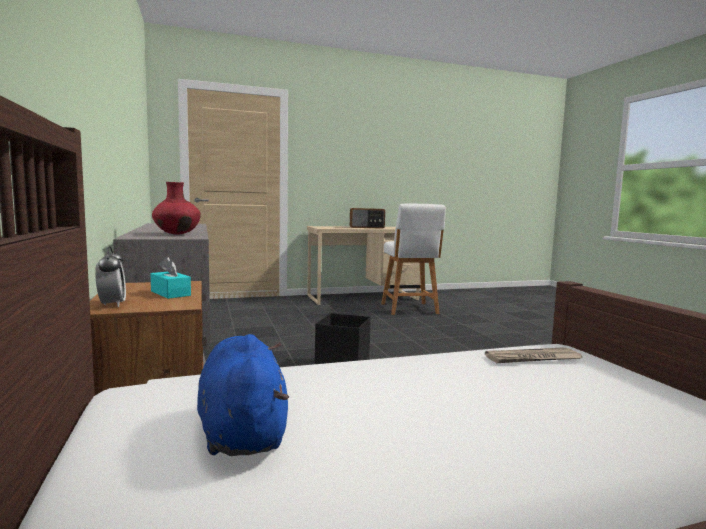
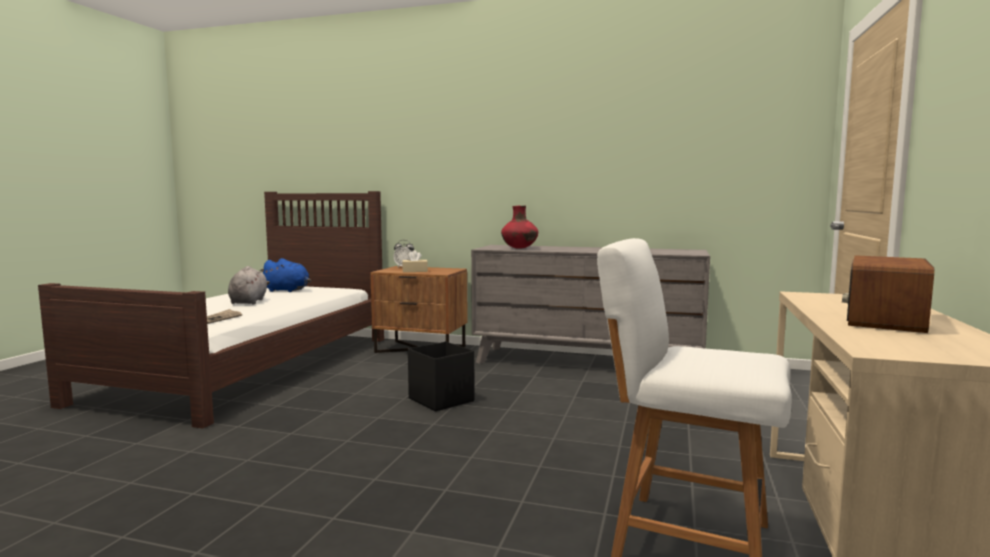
camera: 125 degrees right, 0 degrees up
(170, 293) = (415, 271): turquoise tissue box -> beige tissue box
(416, 400) = (249, 302): none -> grey plush toy

